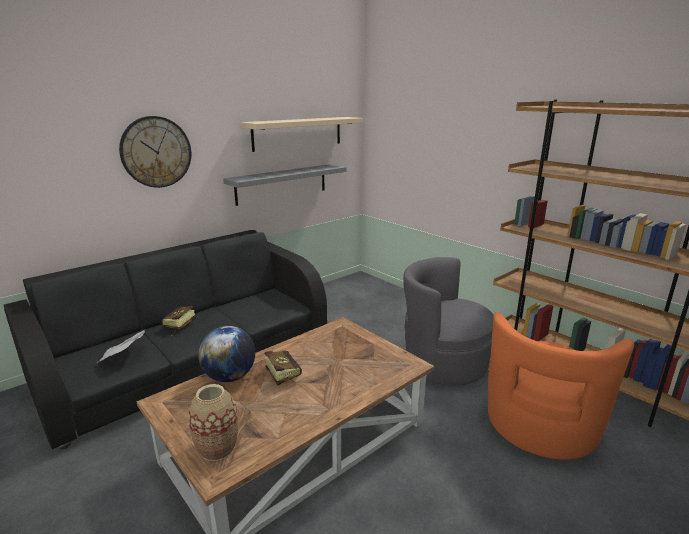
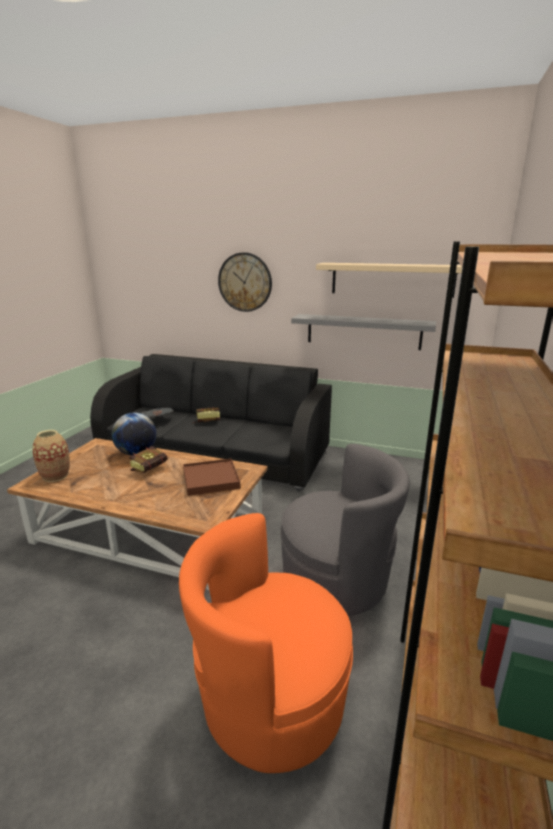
camera: 60 degrees right, 0 degrees up
(340, 347) = (210, 479): none -> brown tray
(443, 363) = (337, 579): grey armchair -> grey armchair turned 105 degrees clockwise

